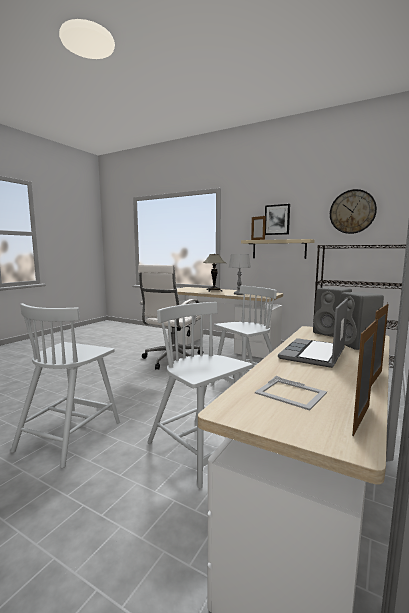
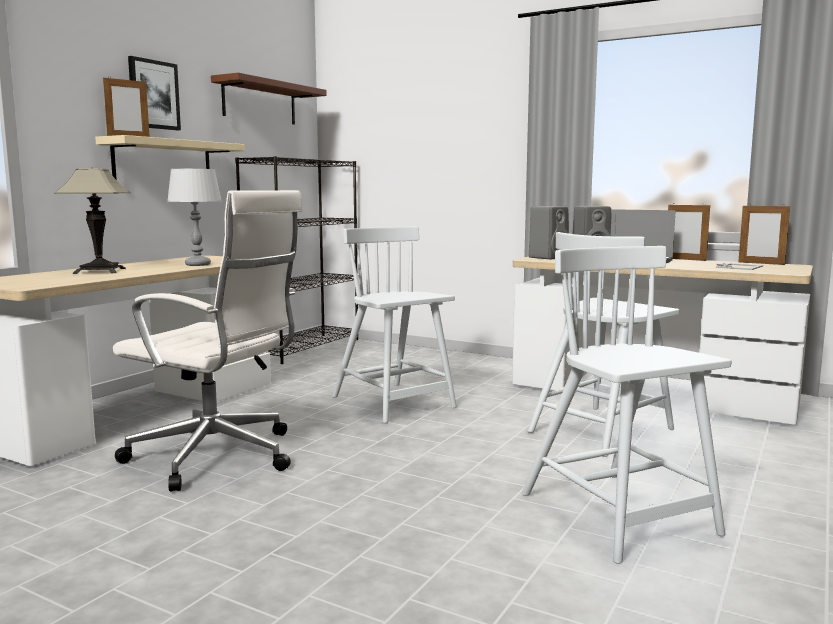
camera: 90 degrees left, 0 degrees up
(70, 435) = (619, 516): white chair -> white chair turned 135 degrees counterclockwise
(352, 212) = (259, 102): wall clock -> brown shelf

